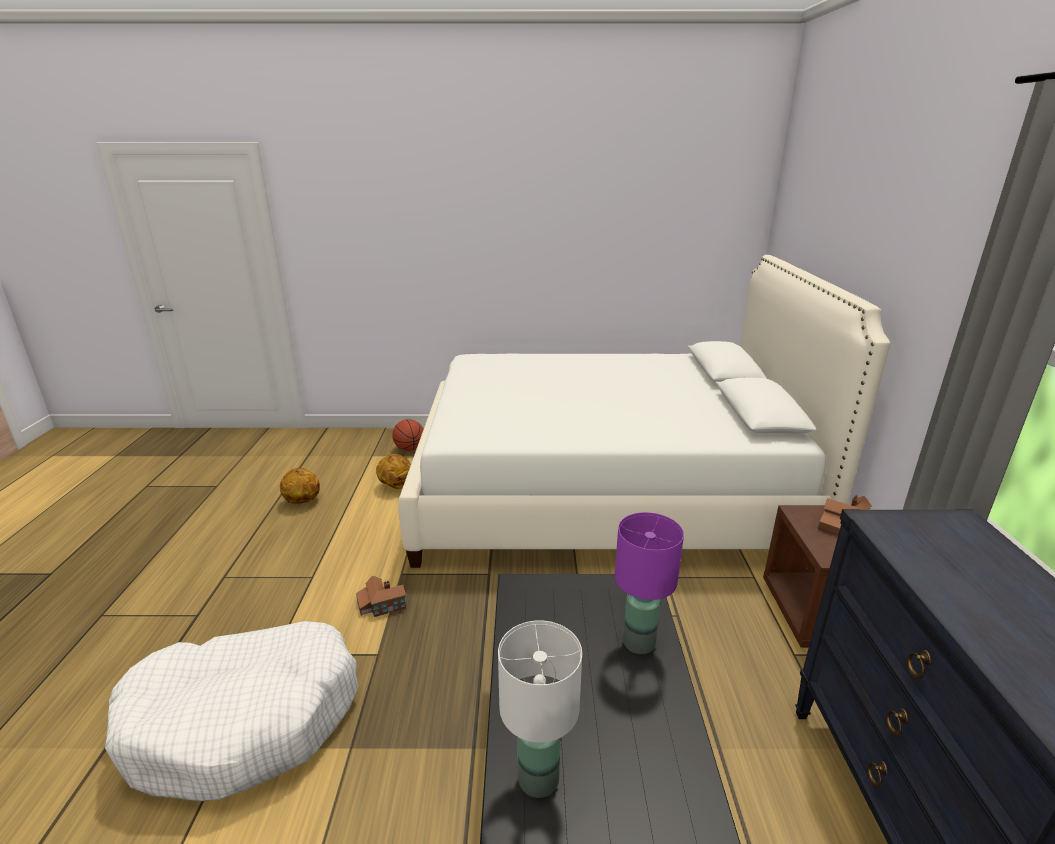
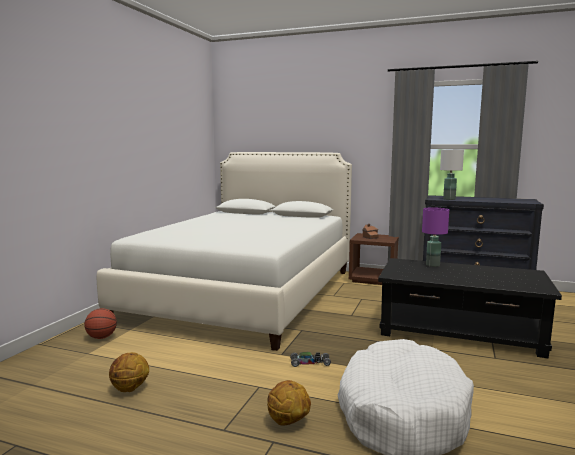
camera: 70 degrees left, 15 degrees down
(381, 604) = (310, 363): toy house -> toy car
(396, 486) = (159, 347): basketball -> basketball (288, 422)
(537, 780) = (502, 283): white table lamp -> white table lamp (449, 199)

